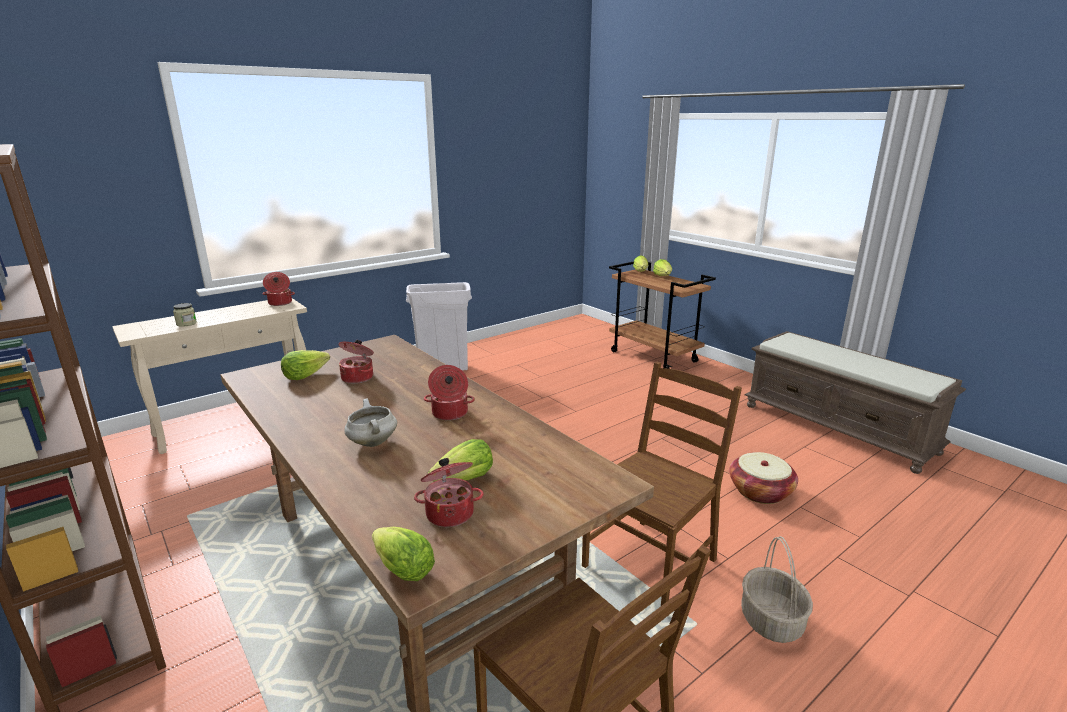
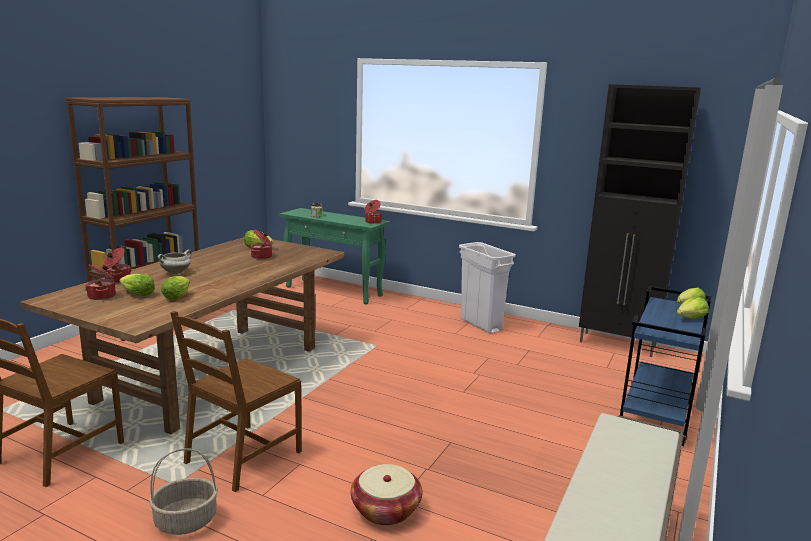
camera: 65 degrees right, 5 degrees down
(237, 422) = (334, 291): beige console table -> green console table
(401, 568) = (55, 295): lettuce -> lettuce (178, 296)
(449, 413) = (219, 281): cooking pot -> cooking pot (117, 280)
(536, 333) = (618, 345): none -> black cabinet
(651, 563) = (242, 457): brown chair -> brown chair turned 105 degrees clockwise
(654, 357) = (656, 416): brown cart -> blue cart

